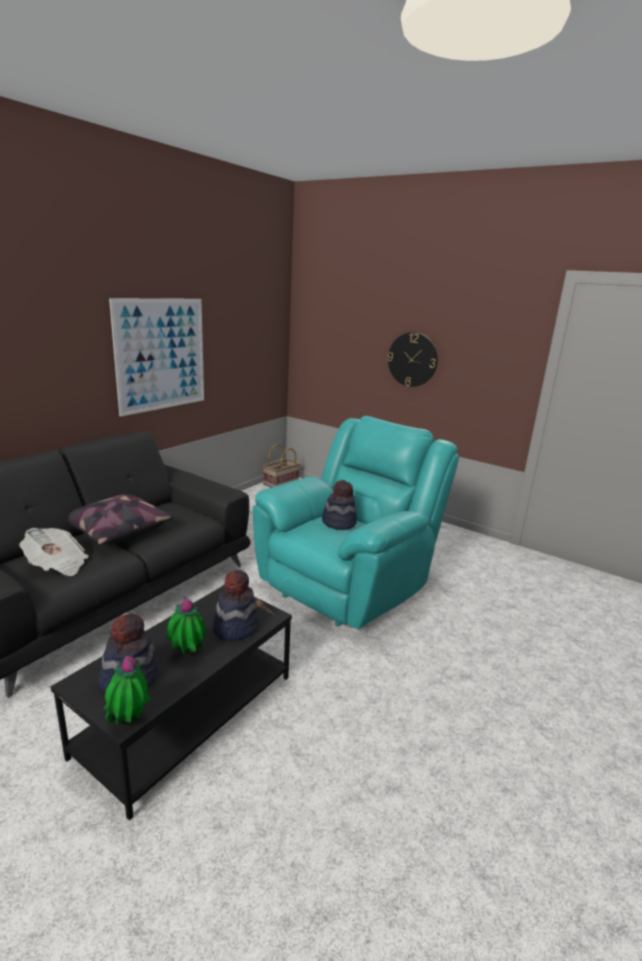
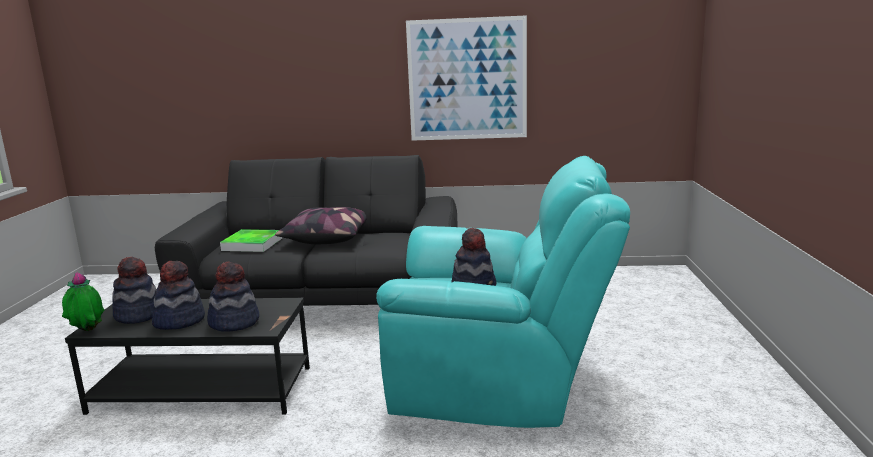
camera: 60 degrees right, 5 degrees down
(57, 565) = (252, 244): newspaper -> tray
(187, 655) = (179, 321): potted plant -> hat
(281, 483) = (654, 273): basket -> none
(412, 359) = (794, 83): wall clock -> none

